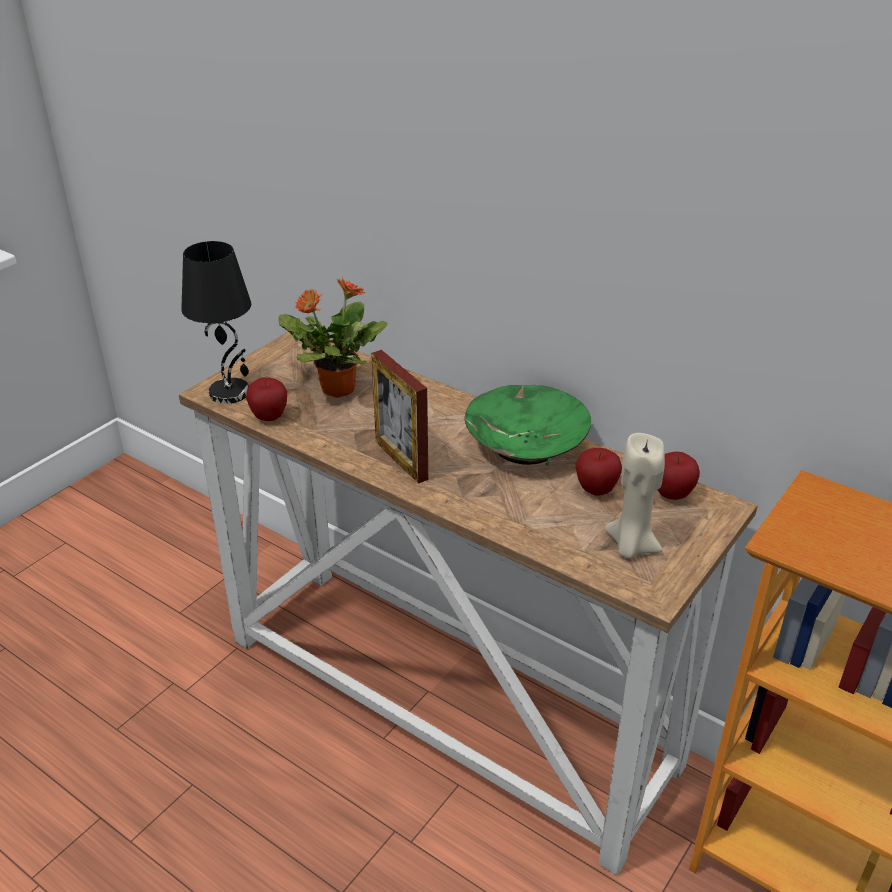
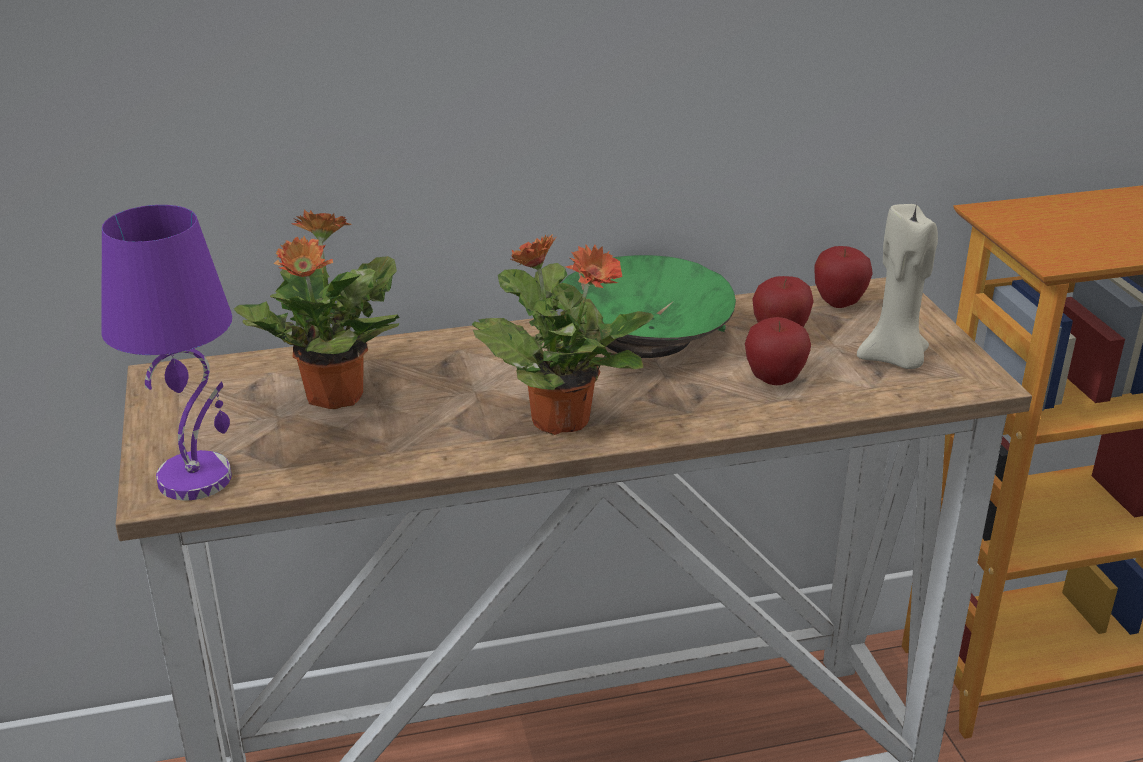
camera: 50 degrees left, 5 degrees down
(230, 392) = (196, 478): black table lamp -> purple table lamp
(269, 417) = (312, 472): apple -> apple (774, 380)
(401, 460) = (559, 419): picture frame -> potted plant

